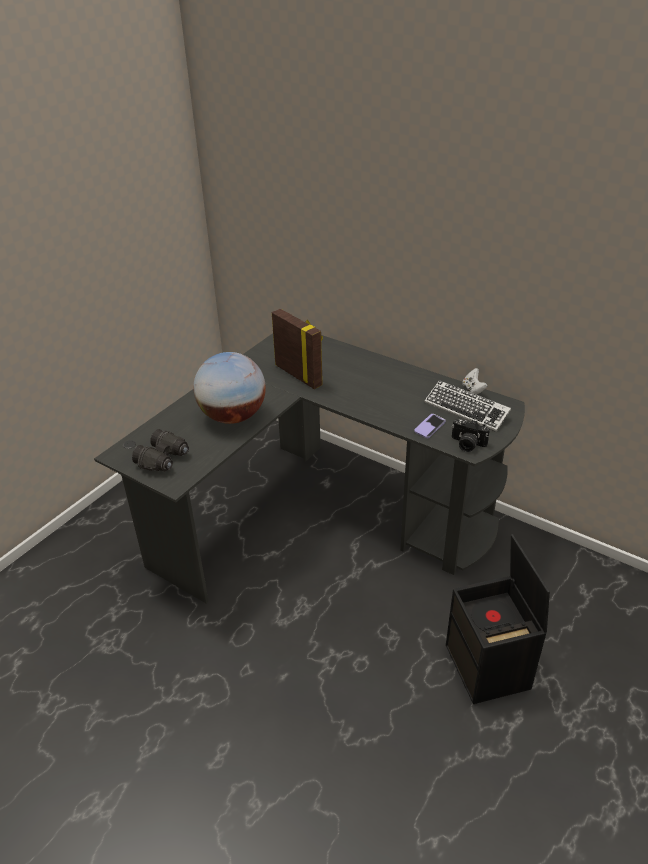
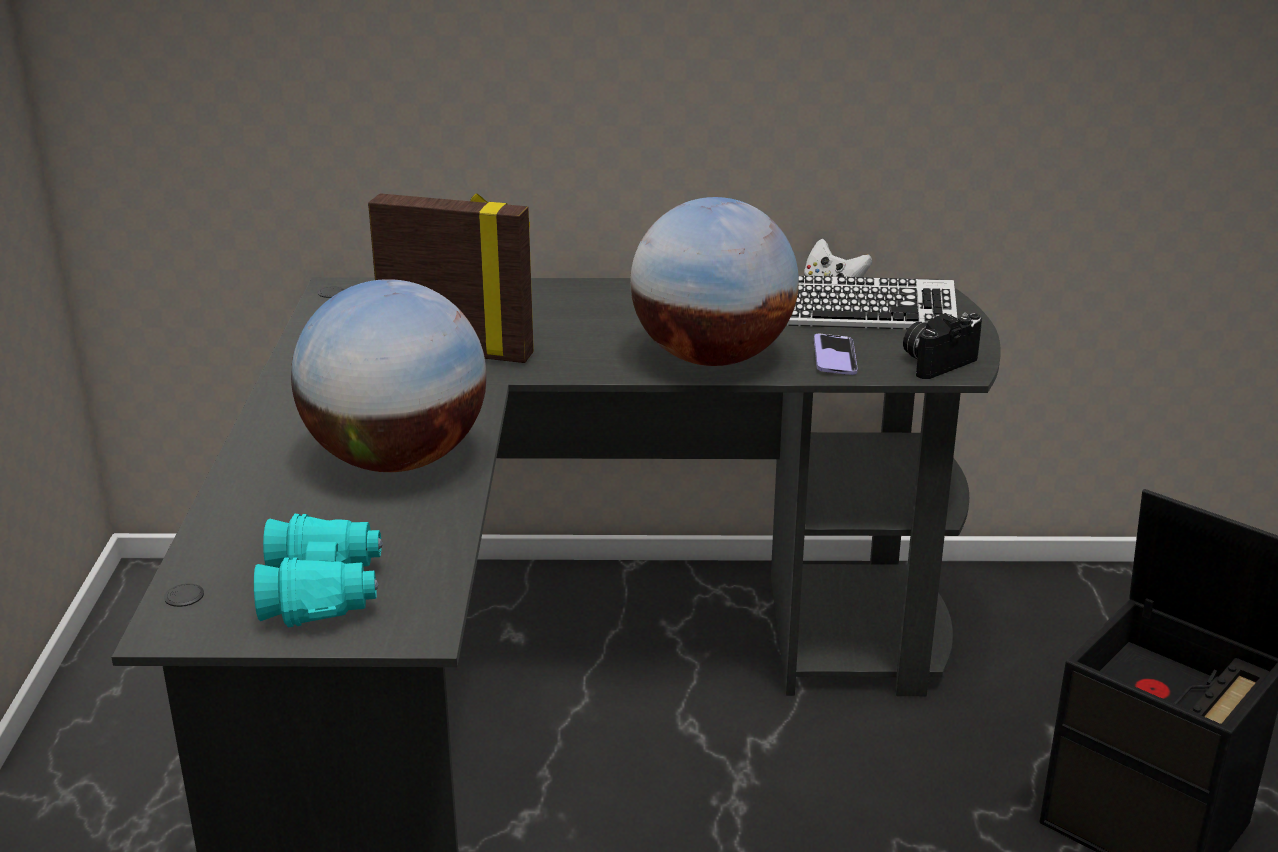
camera: 35 degrees left, 10 degrees down
(164, 459) = (323, 591): black binoculars -> turquoise binoculars
(383, 410) = (712, 358): none -> globe
(467, 444) = (936, 362): camera -> camera turned 150 degrees clockwise

